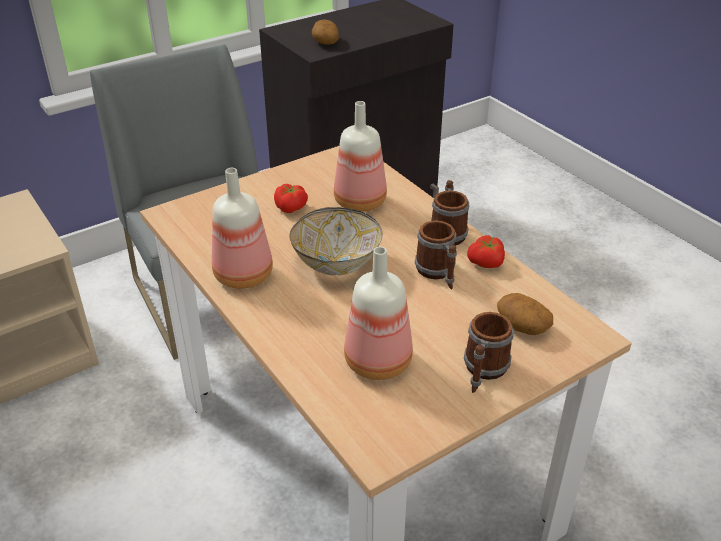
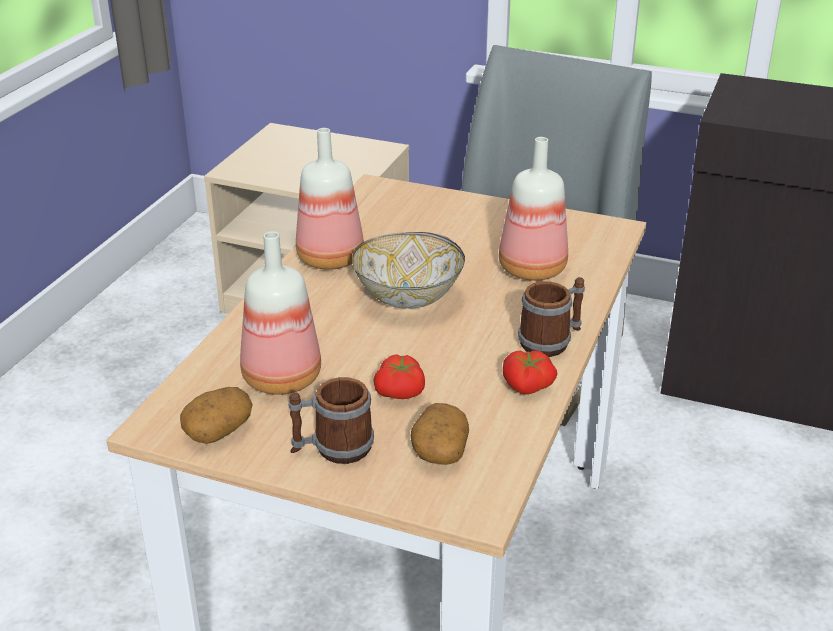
camera: 55 degrees right, 5 degrees down
(291, 207) = (468, 238): tomato -> tomato (401, 392)
(325, 41) = (761, 110): potato -> potato (218, 430)
(438, 273) = (467, 362): mug -> none

